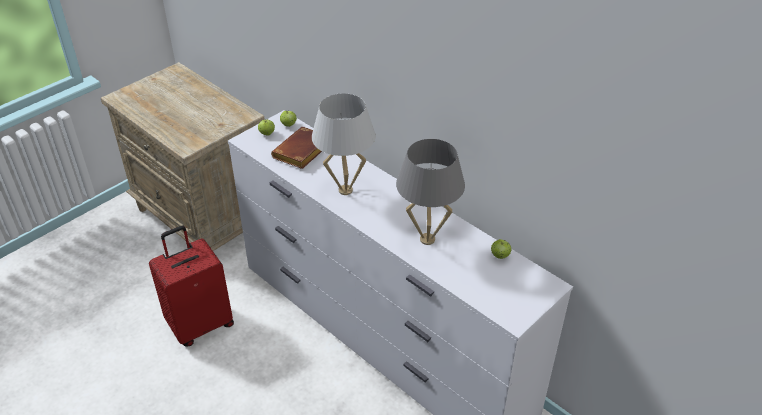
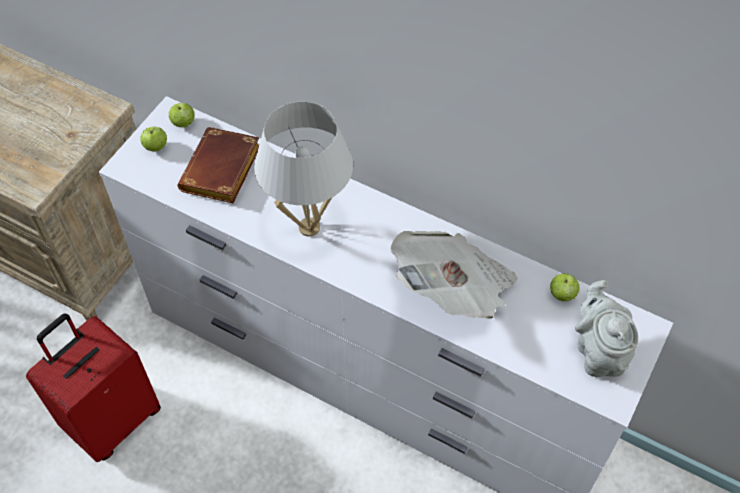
camera: 15 degrees left, 15 degrees up
(427, 239) = (454, 289): grey table lamp -> newspaper
(513, 292) = (598, 351): none -> grey teapot

